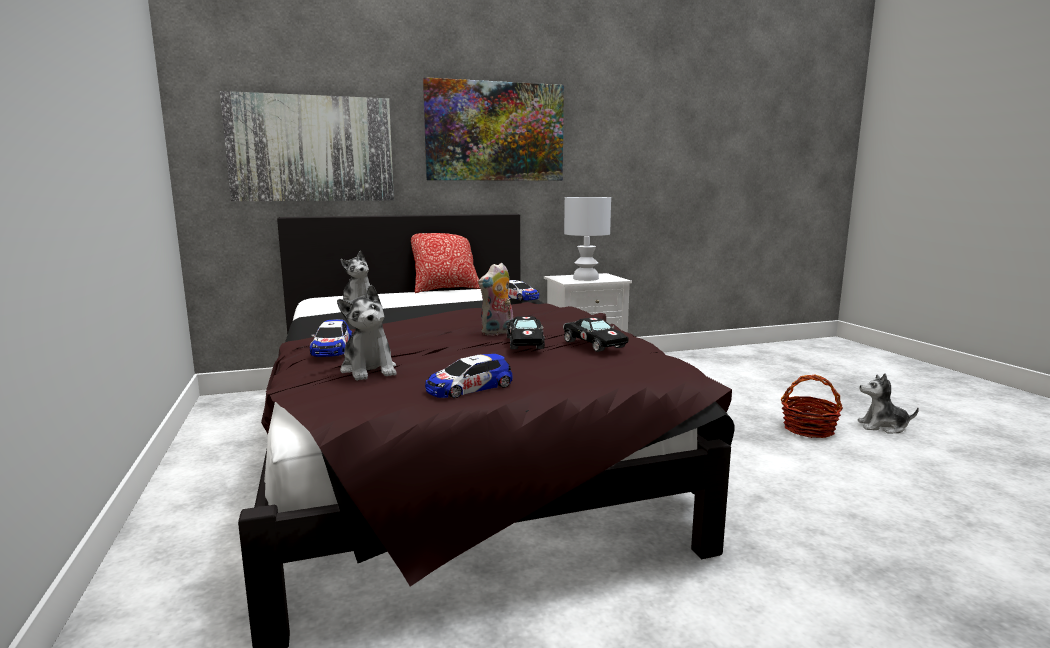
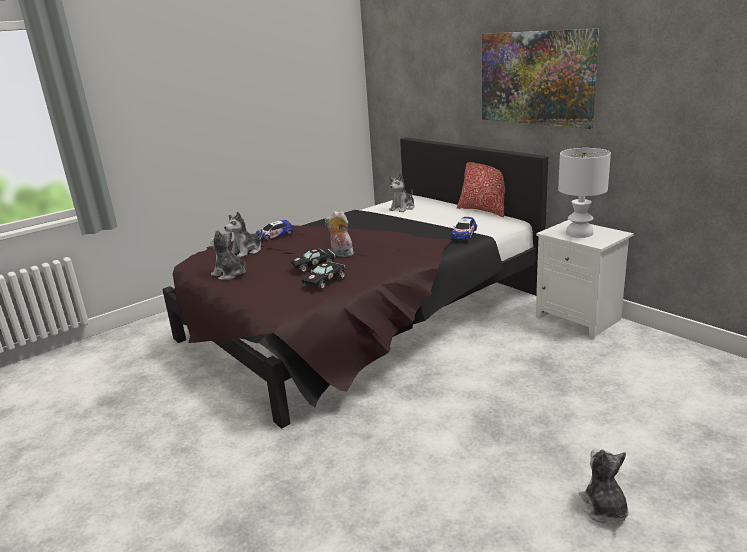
camera: 70 degrees right, 10 degrees up
(311, 149) = (422, 91): picture -> none
(469, 387) = (230, 274): toy car -> plush toy
(808, 429) = (540, 455): basket -> none

